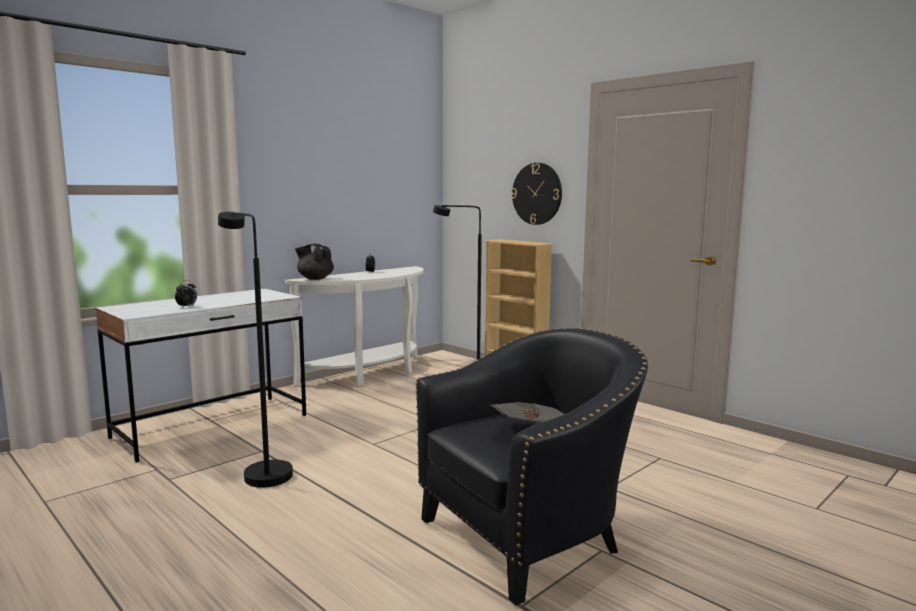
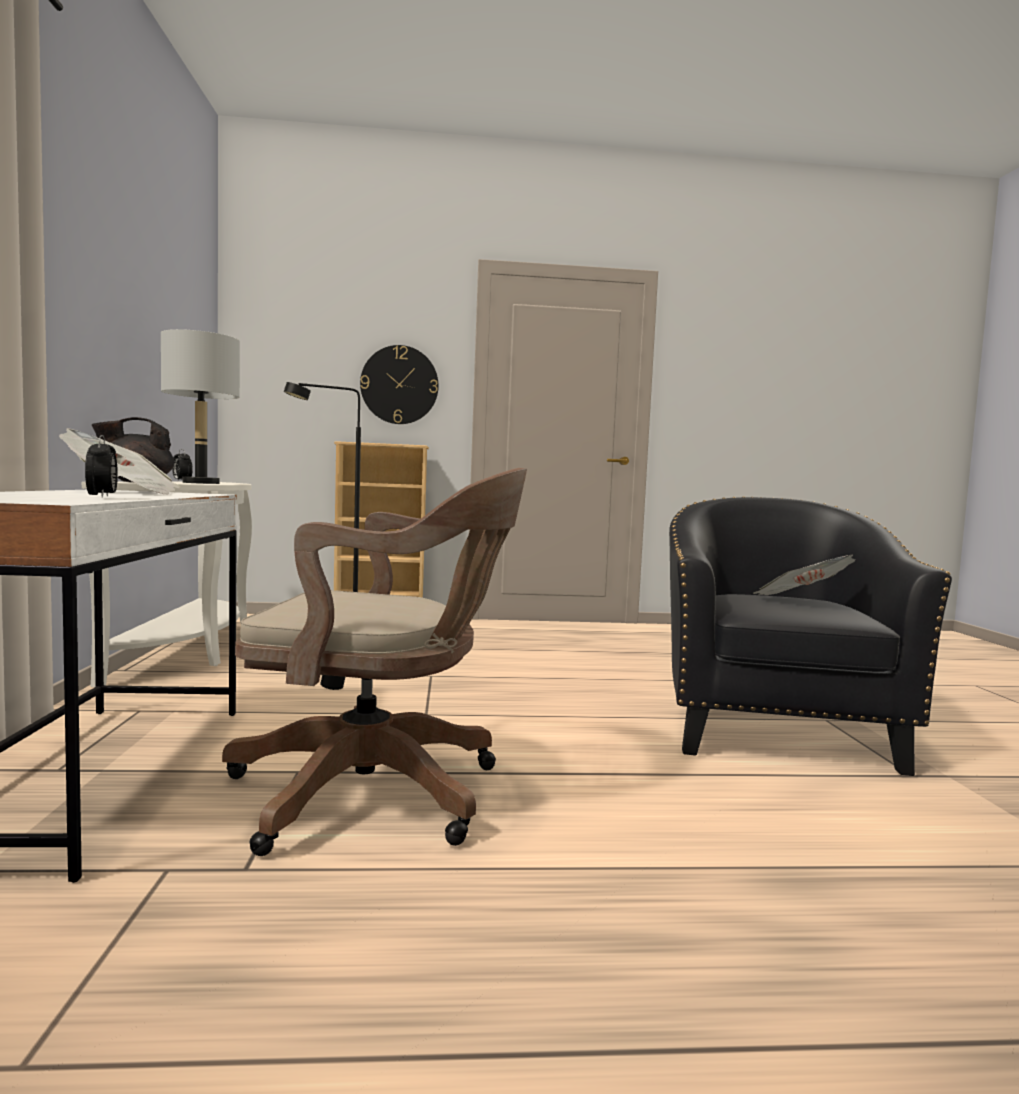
camera: 50 degrees left, 5 degrees down
(243, 296) = (123, 492): none -> newspaper
(261, 472) = (380, 792): black floor lamp -> brown office chair
(359, 277) = (201, 483): none -> grey table lamp

